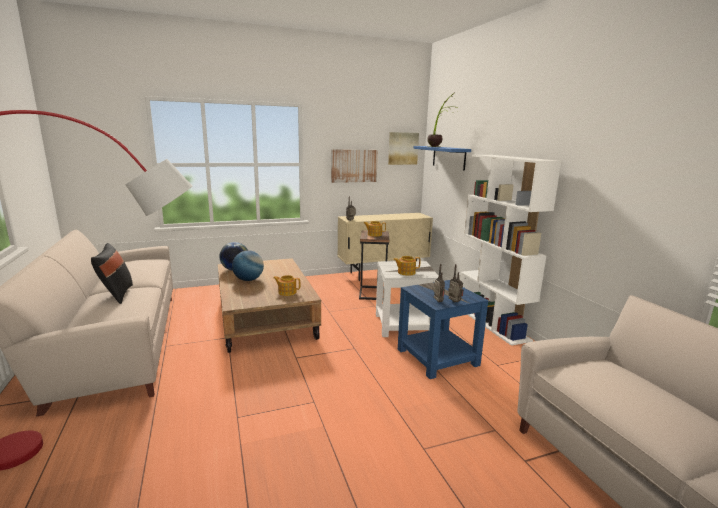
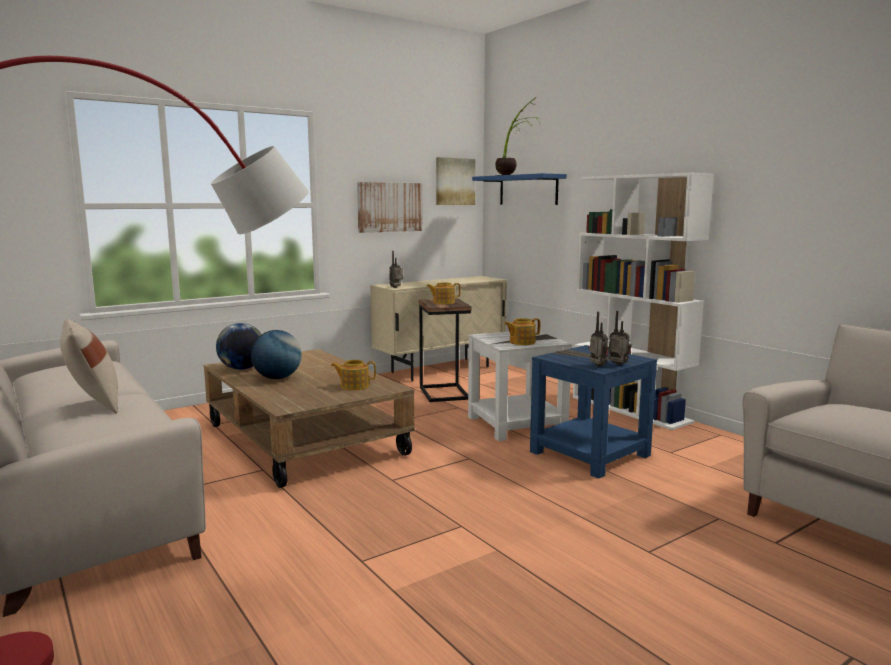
camera: 15 degrees left, 5 degrees down
(116, 295) = (93, 404): black pillow -> beige pillow

